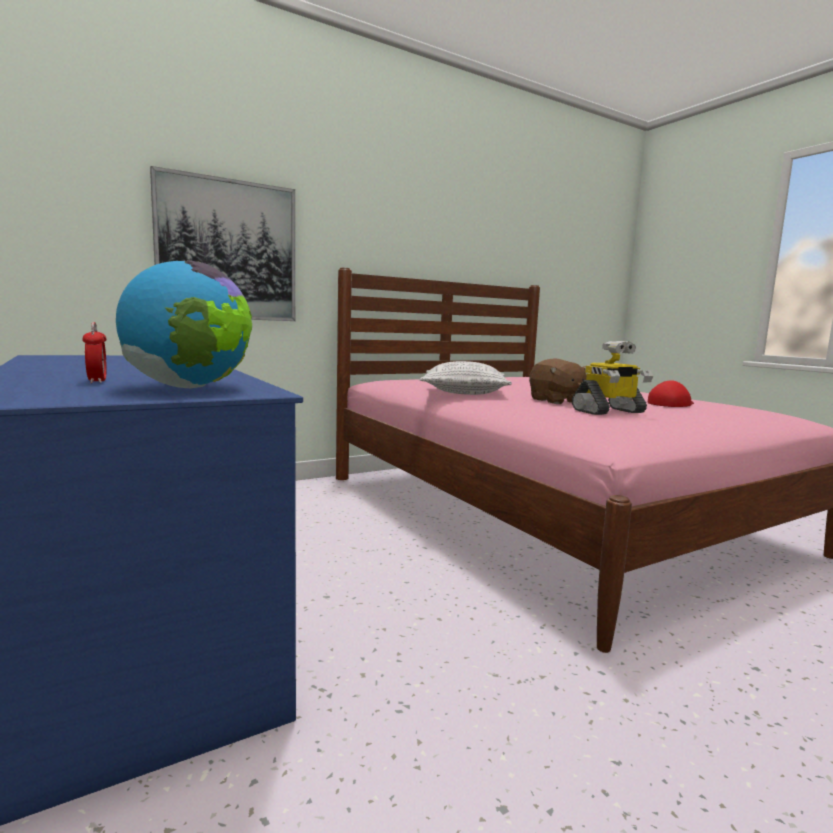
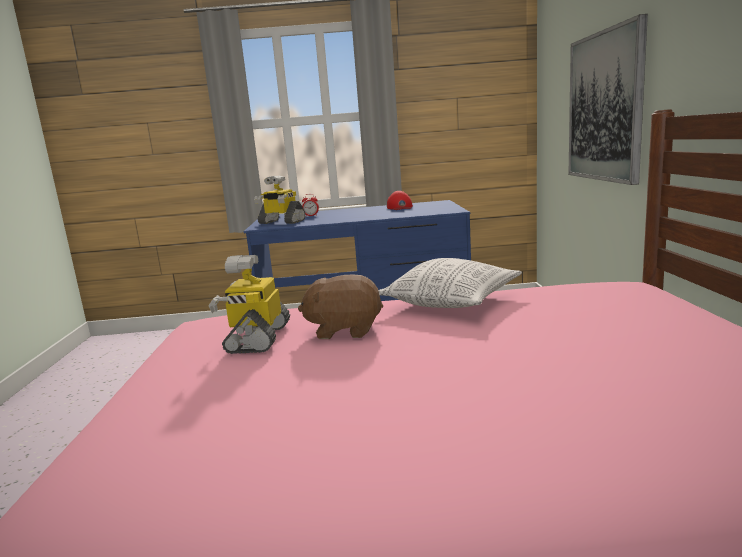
camera: 120 degrees right, 5 degrees up
(189, 388) = (281, 222): globe -> toy robot
(671, 403) = (249, 412): red cap -> red cap (400, 207)

